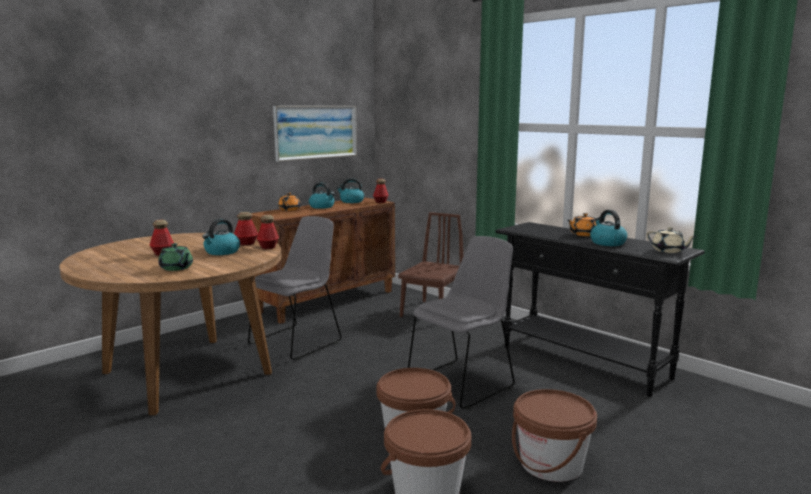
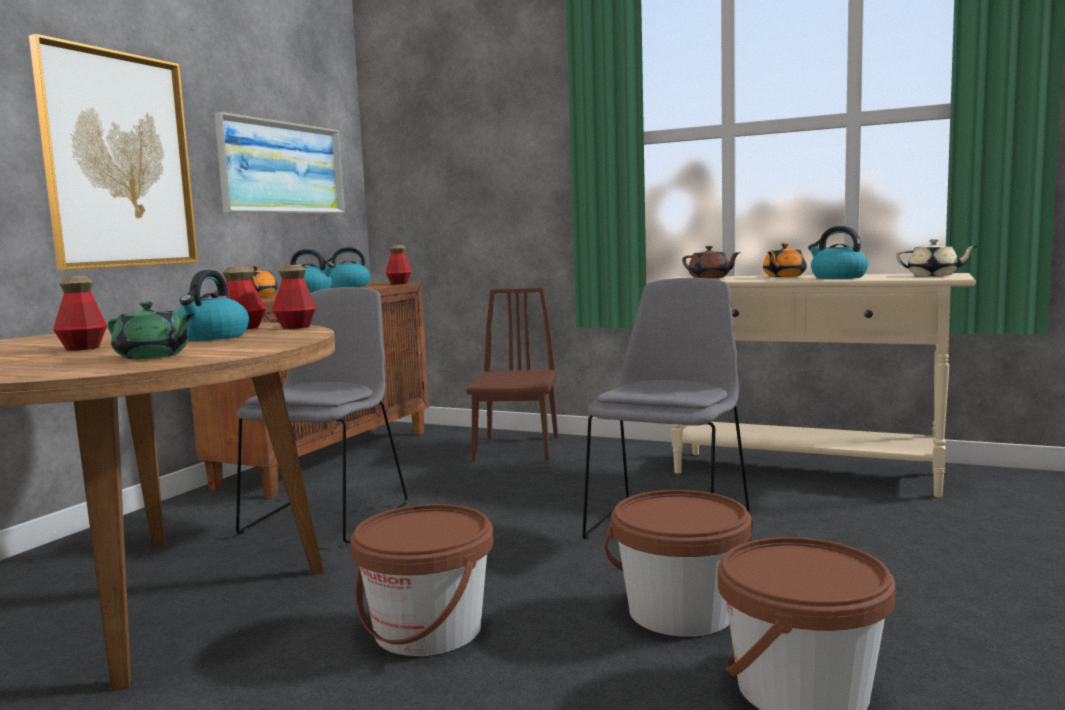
camera: 20 degrees left, 5 degrees down
(214, 139) = (118, 160): none -> picture
(538, 229) = (710, 278): none -> brown teapot
(551, 463) = (933, 604): brown bucket -> brown bucket (428, 630)
(584, 362) = (805, 473): black console table -> beige console table

